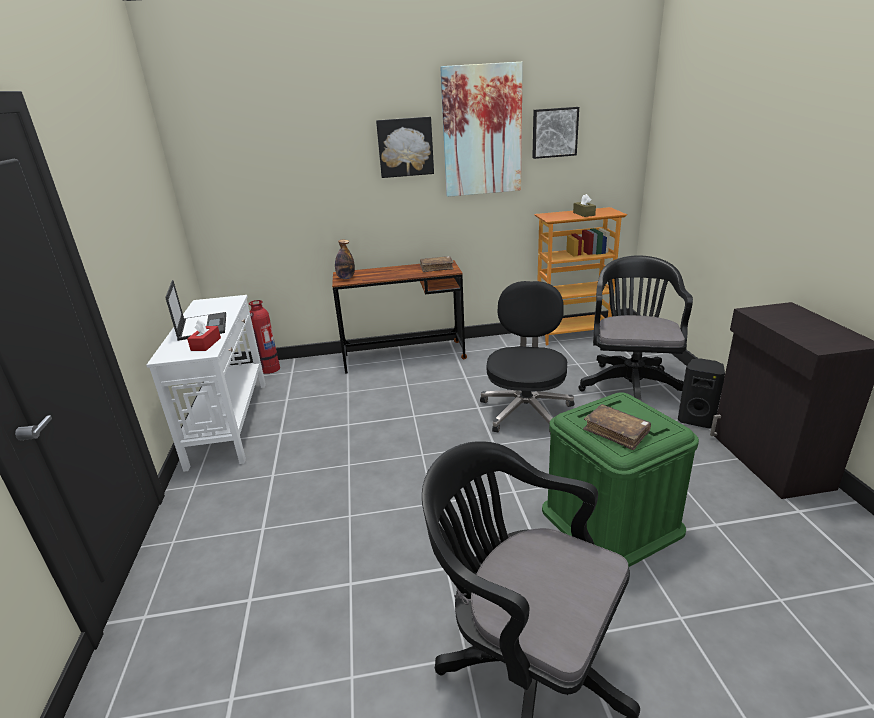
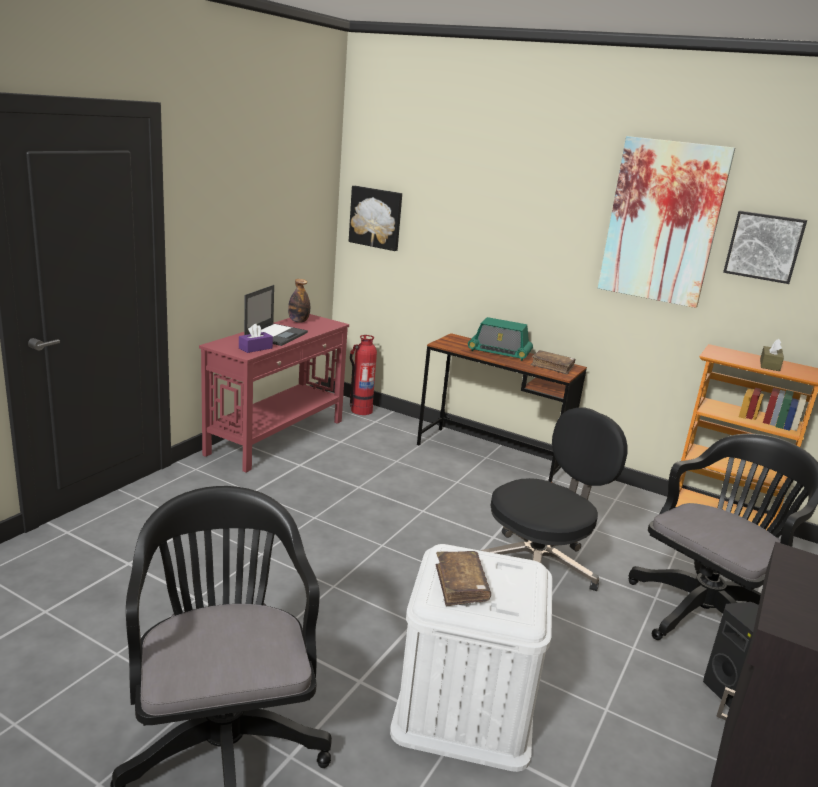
camera: 35 degrees right, 5 degrees down
(206, 344) = (255, 348): red tissue box -> purple tissue box
(230, 422) = (277, 437): white console table -> red console table
(346, 278) = (451, 342): bottle -> bottle (298, 321)
(389, 272) = (499, 352): none -> radio
(405, 147) = (564, 219): picture -> picture (376, 217)
(611, 520) = (465, 705): green storage box -> white storage box

